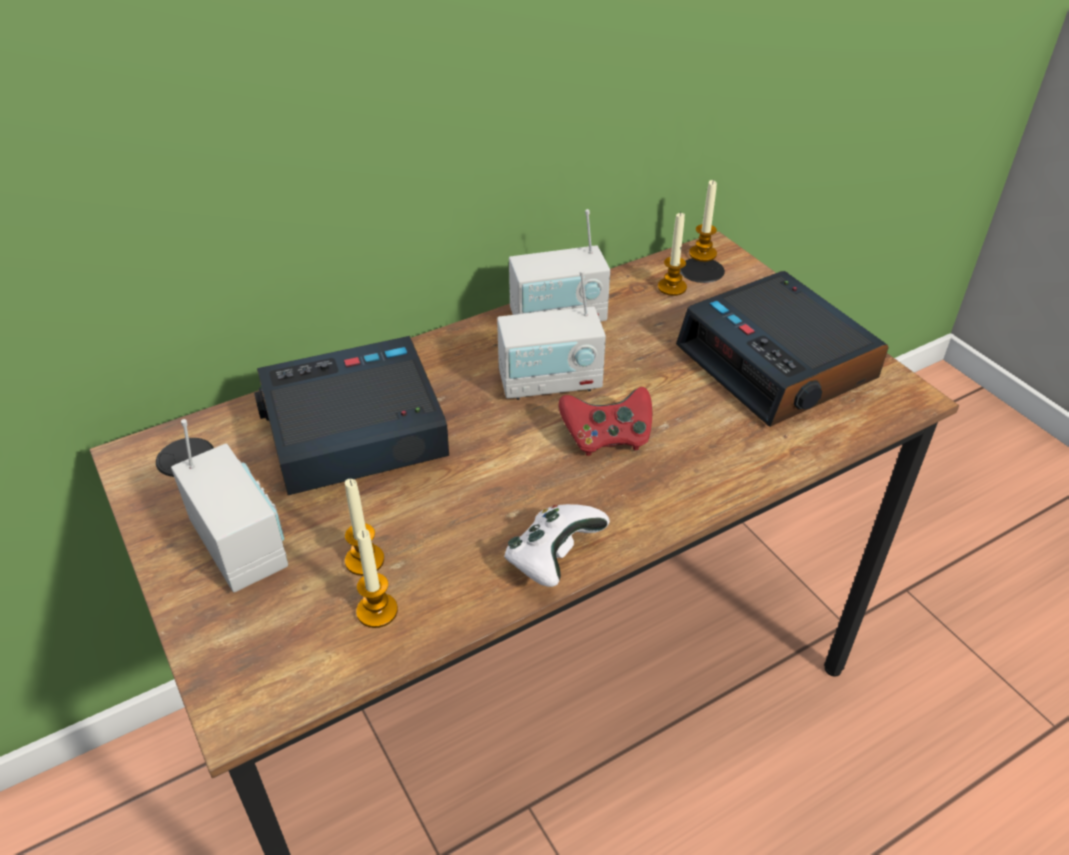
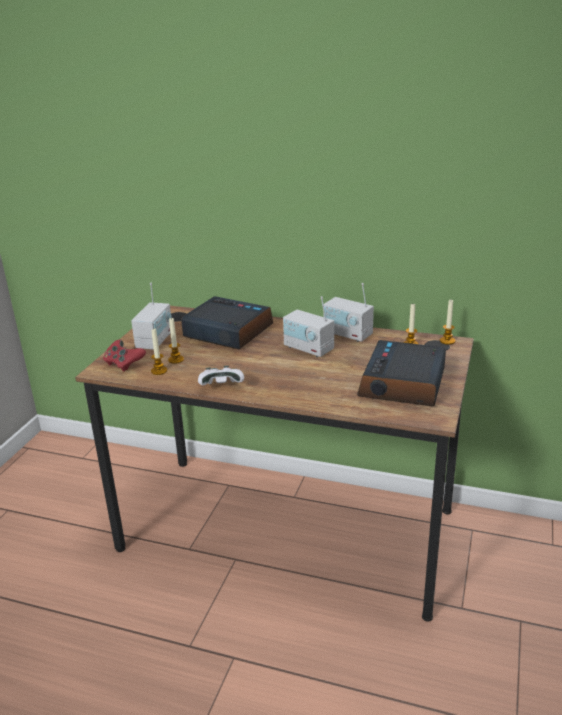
camera: 50 degrees right, 15 degrees down
(607, 438) = (296, 370): red game controller -> red game controller (124, 364)

